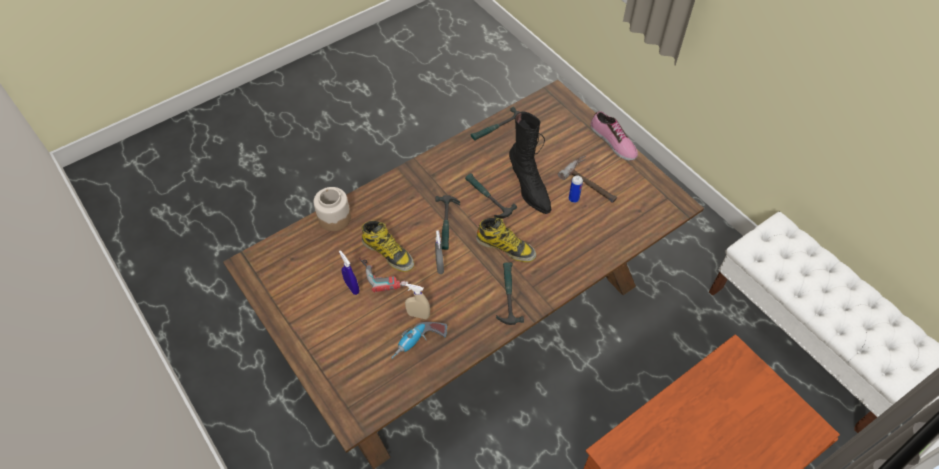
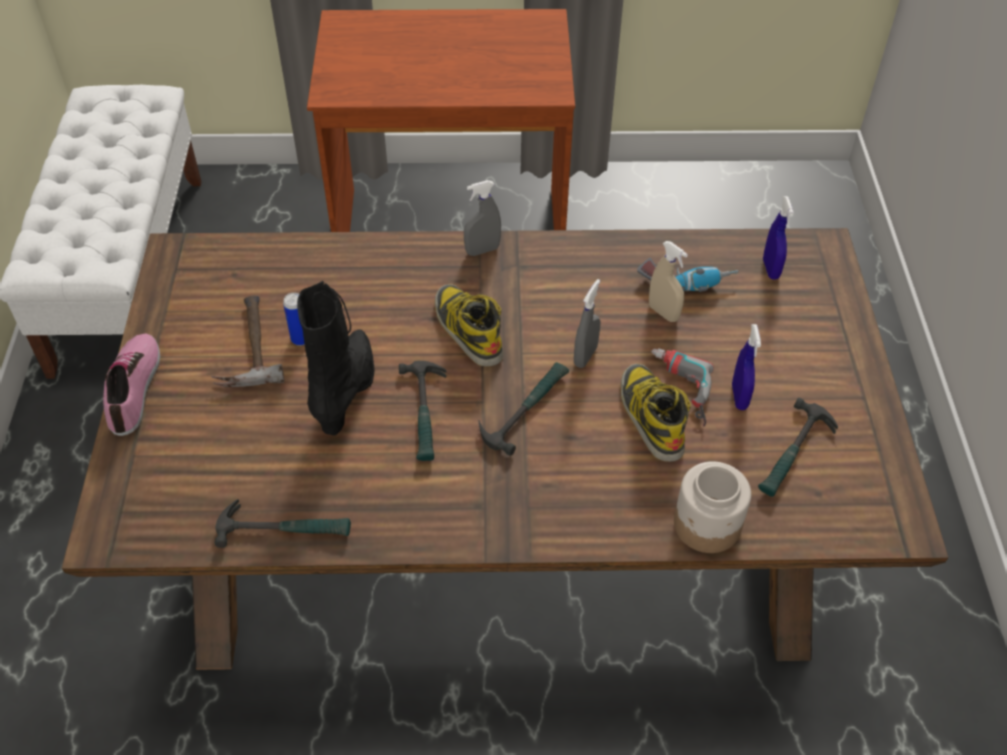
camera: 145 degrees left, 5 degrees down
(376, 383) = (770, 269): none -> blue spray bottle
(507, 295) = (522, 274): hammer -> hammer (794, 454)
(540, 297) = (482, 250): none -> grey spray bottle

